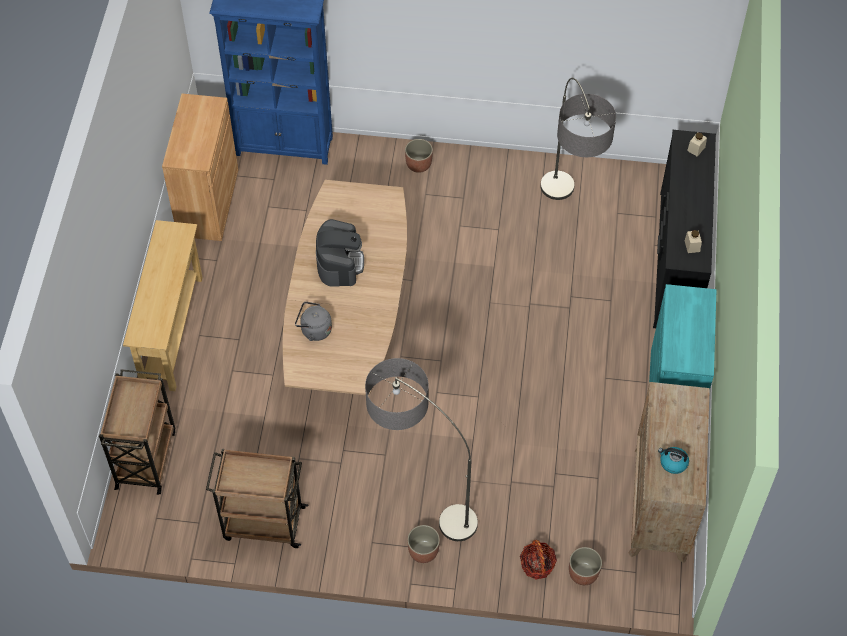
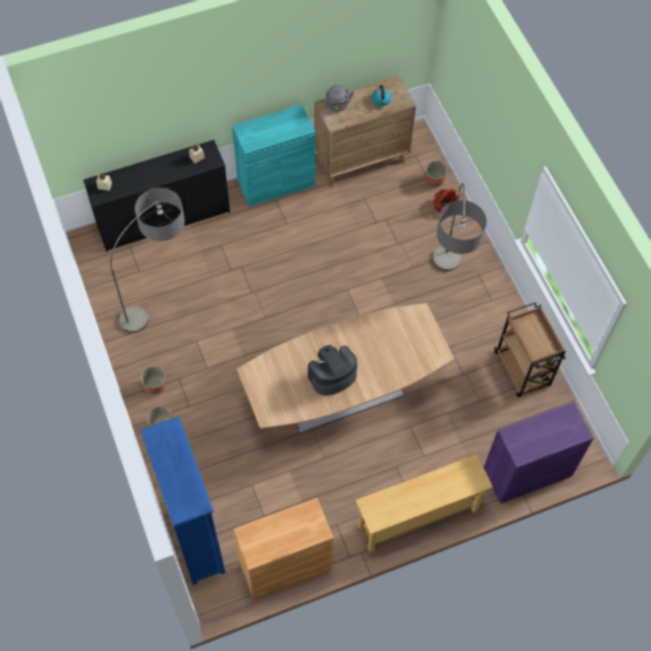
camera: 120 degrees left, 5 degrees up
(146, 458) = (527, 472): brown cart -> purple cabinet
(314, 330) = (399, 362): grey kettle -> grey kettle (337, 105)
(423, 551) = (477, 269): planter -> planter (155, 385)

